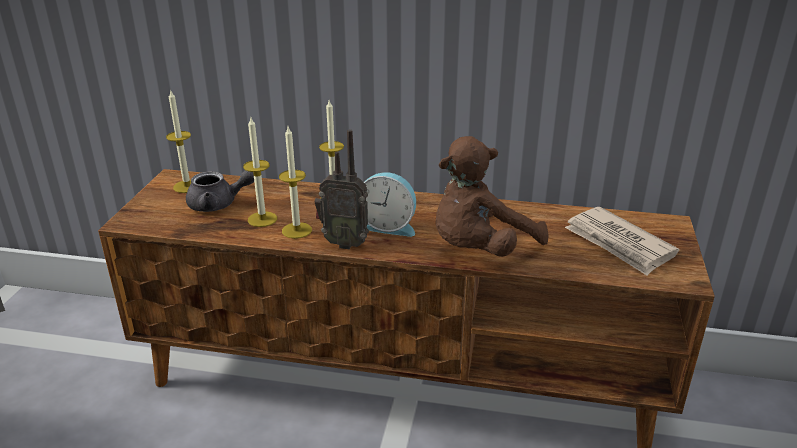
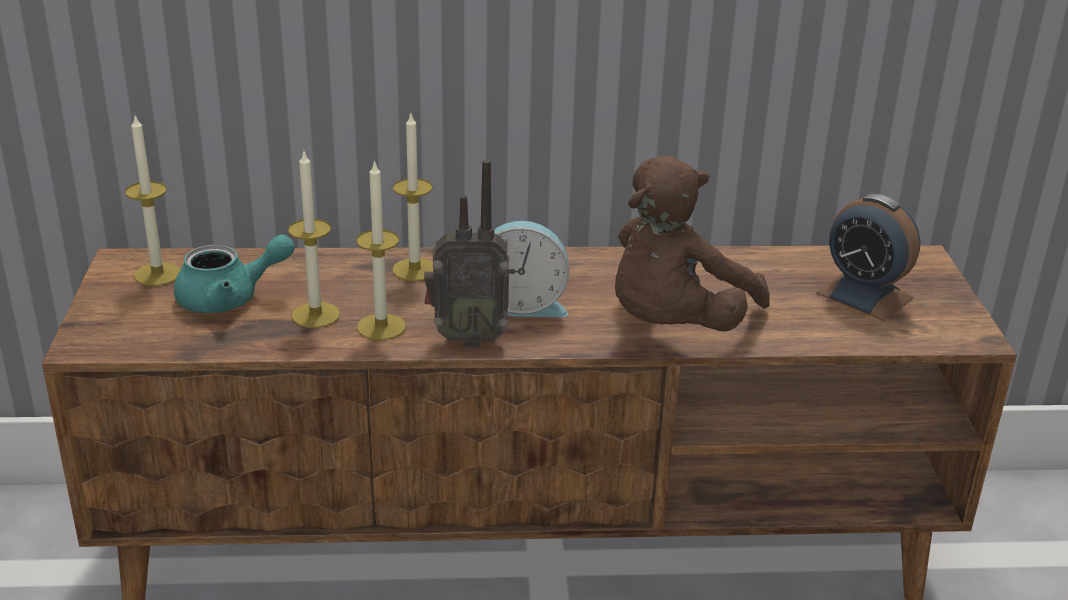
camera: 15 degrees left, 0 degrees up
(219, 204) = (230, 298): grey teapot -> turquoise teapot
(619, 244) = (864, 295): newspaper -> alarm clock

